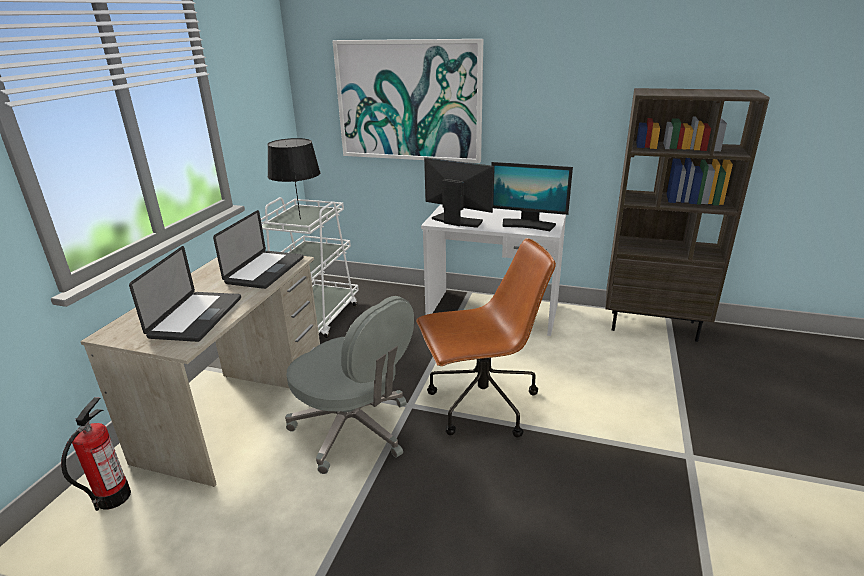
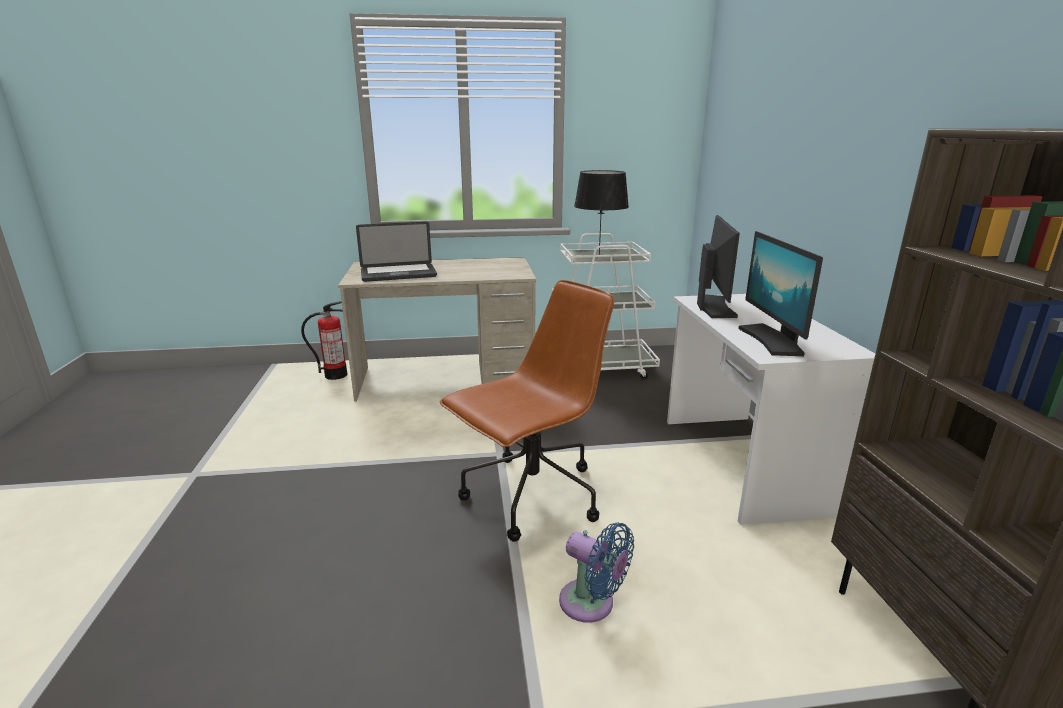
camera: 65 degrees right, 5 degrees down
(265, 270) = (491, 272): laptop -> none
(354, 430) = (445, 435): grey office chair -> none
(409, 101) = (770, 148): picture -> none
(481, 405) = (531, 497): brown office chair -> brown office chair turned 90 degrees counterclockwise
(600, 410) = (591, 604): none -> blue fan

